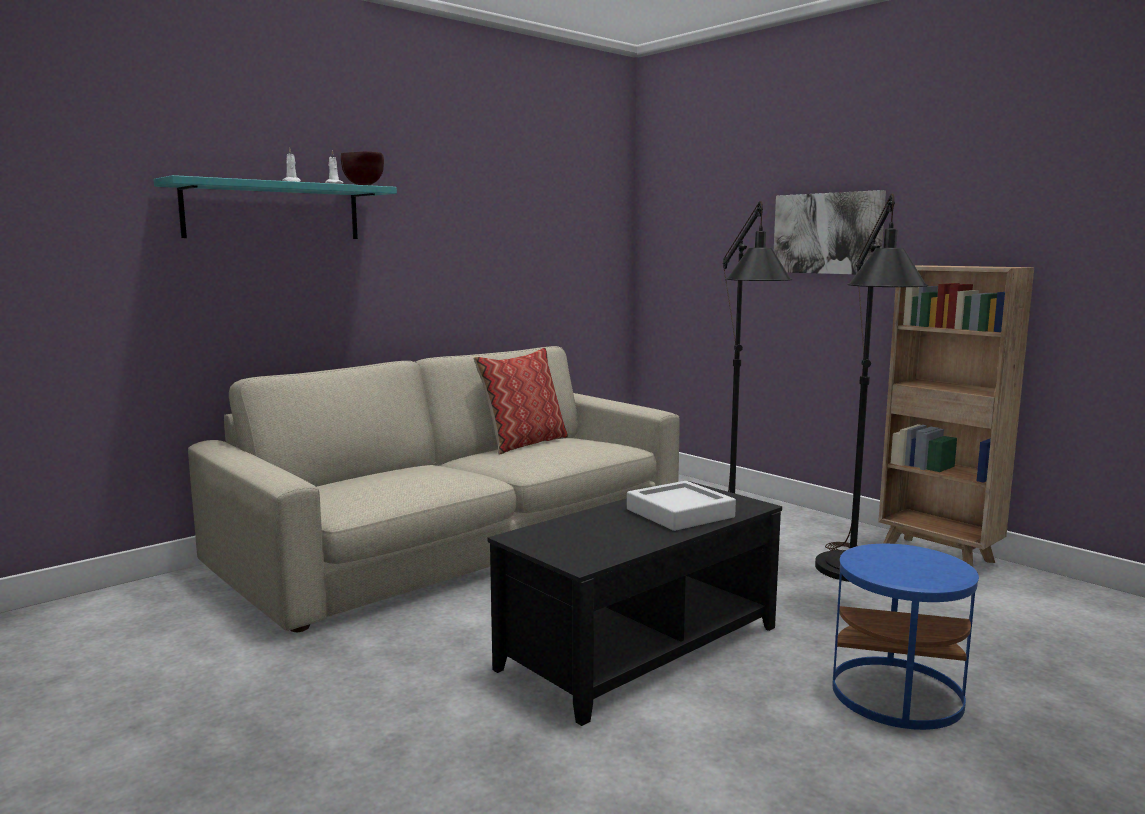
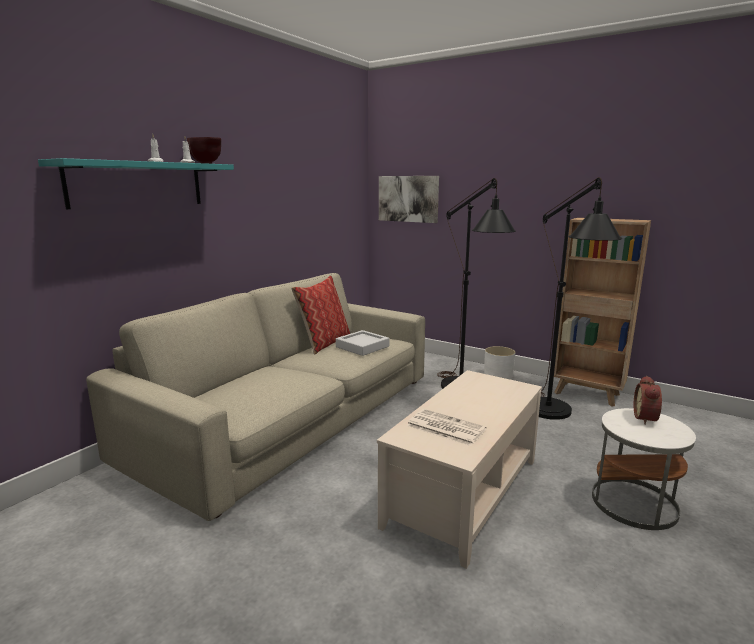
camera: 15 degrees left, 5 degrees up
(588, 534) = (444, 428): none -> newspaper
(641, 647) = (464, 491): black coffee table -> beige coffee table
(680, 513) = (486, 400): grey tray -> grey tray (362, 347)
(803, 520) = (498, 375): none -> white planter
(827, 233) = (510, 195): picture -> picture (408, 199)
(897, 694) = (634, 503): blue side table -> white side table
(916, 557) = (647, 418): none -> alarm clock

